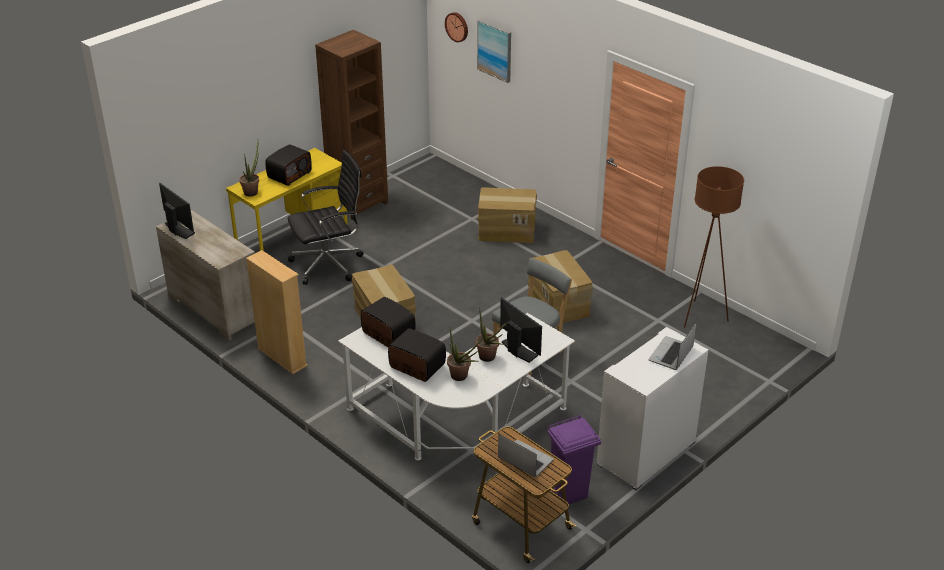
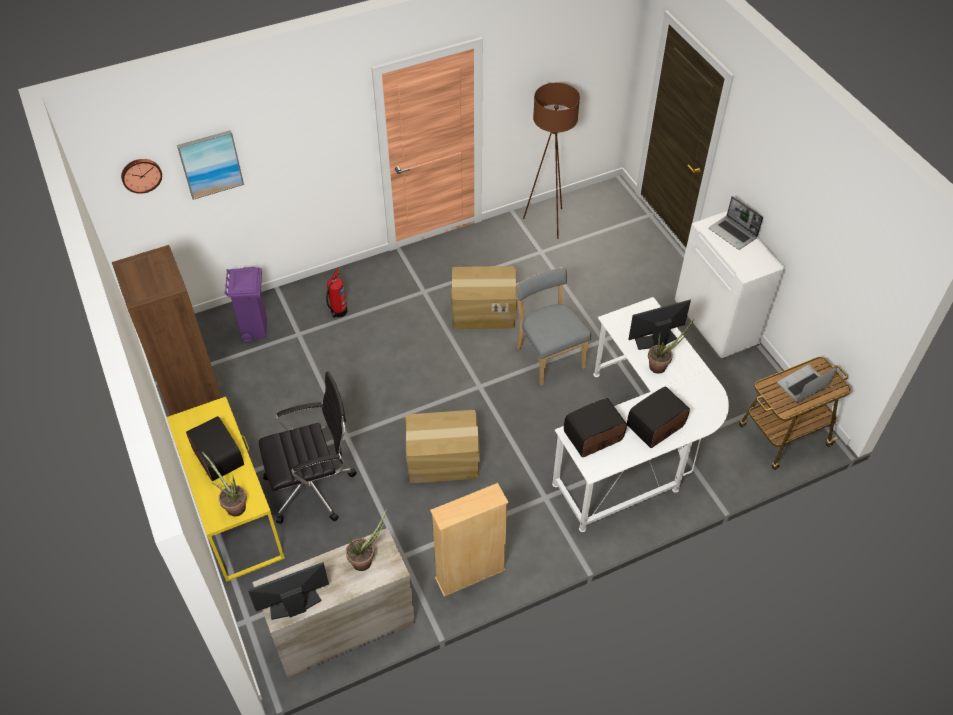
camera: 70 degrees left, 15 degrees up
(329, 264) = (313, 487): black office chair -> black office chair turned 75 degrees clockwise
(462, 377) = (683, 395): potted plant -> potted plant (366, 560)
(507, 230) = (338, 312): cardboard box -> fire extinguisher
(570, 494) = (752, 390): purple trash can -> purple trash can (255, 330)

